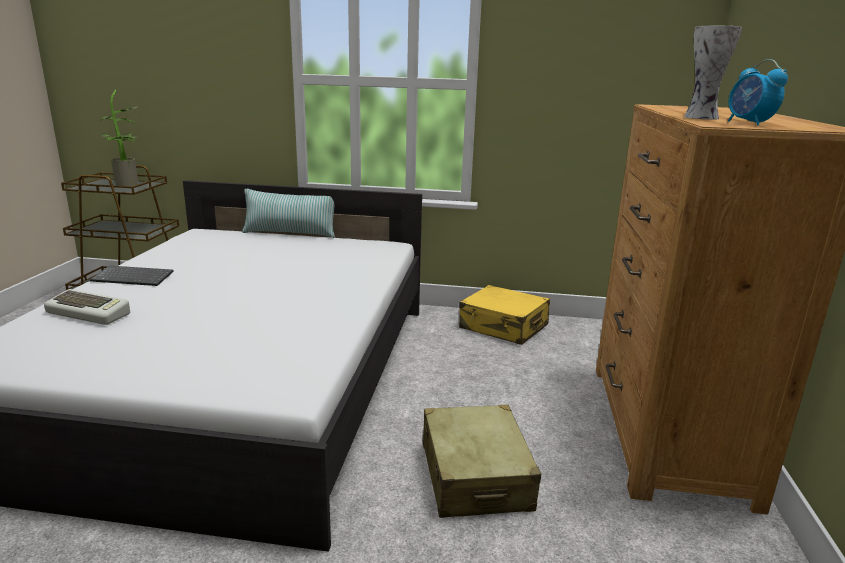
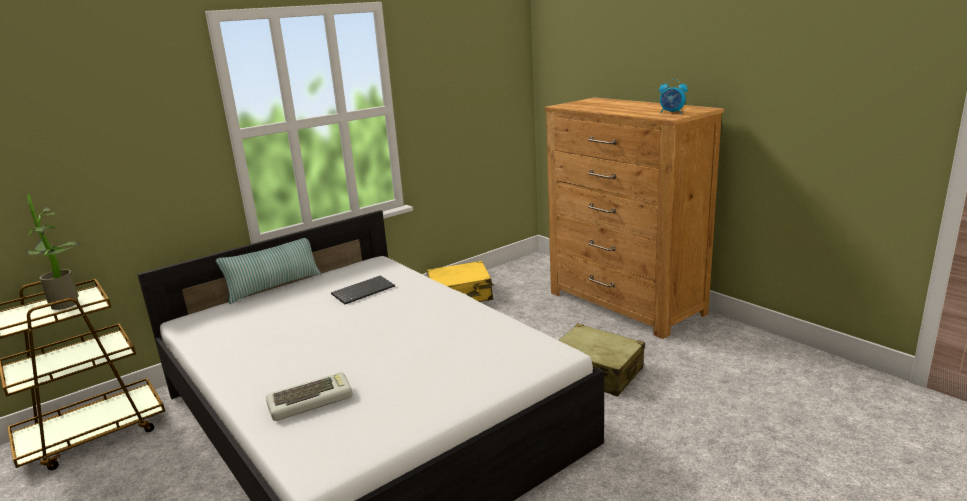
camera: 45 degrees left, 0 degrees up
(134, 277) = (256, 370): keyboard -> keyboard (363, 291)
(701, 118) = (638, 113): vase -> none

